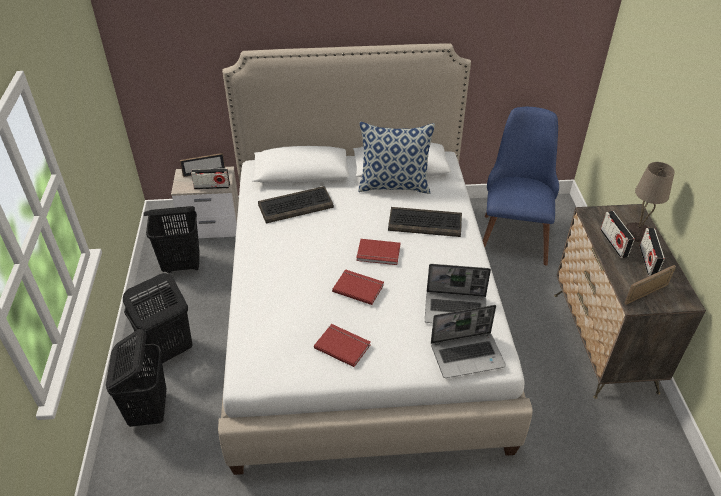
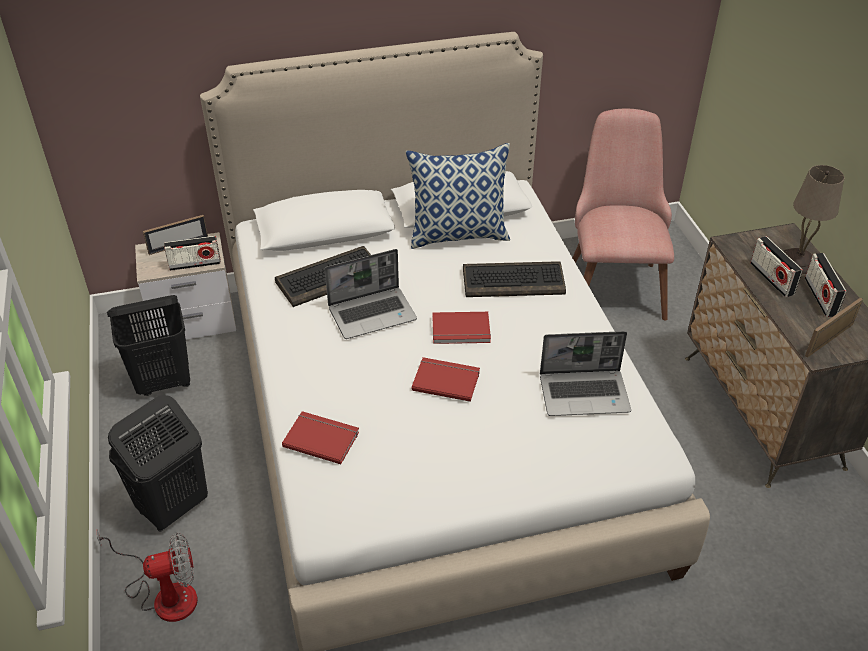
camera: 10 degrees left, 0 degrees up
(149, 410) = (164, 594): black laundry basket -> fan
(343, 345) = (445, 462): red book -> red book (321, 438)
(468, 355) = (616, 452): laptop -> laptop (373, 313)
(514, 231) = (613, 280): blue chair -> pink chair

